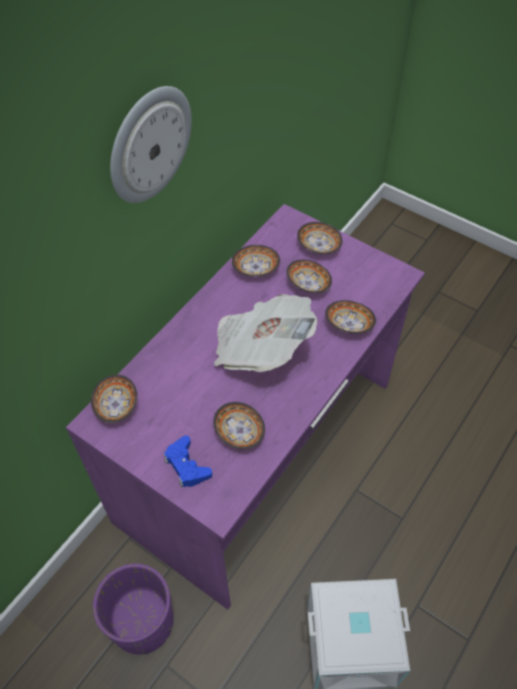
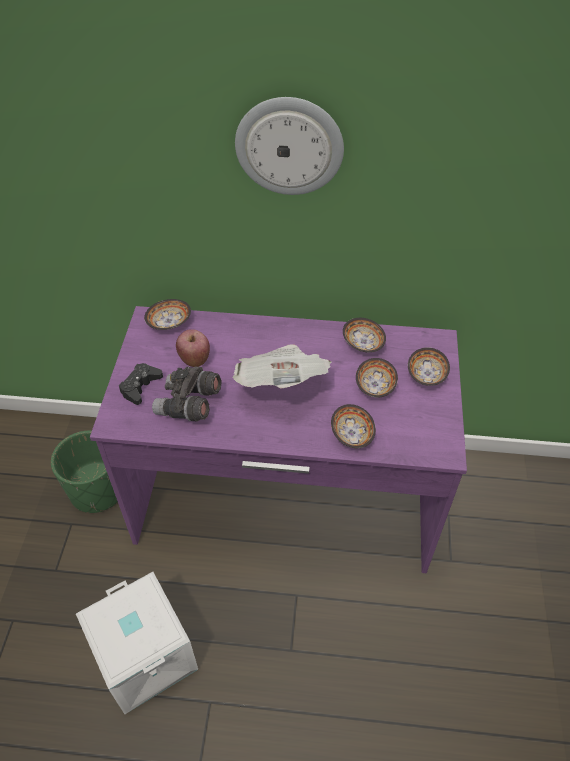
camera: 60 degrees right, 5 degrees down
(142, 622) = (97, 491): purple planter -> green planter
(183, 403) = (194, 359): none -> apple
(187, 465) = (140, 387): blue game controller -> black game controller
(239, 432) = (189, 405): bowl -> grey binoculars

